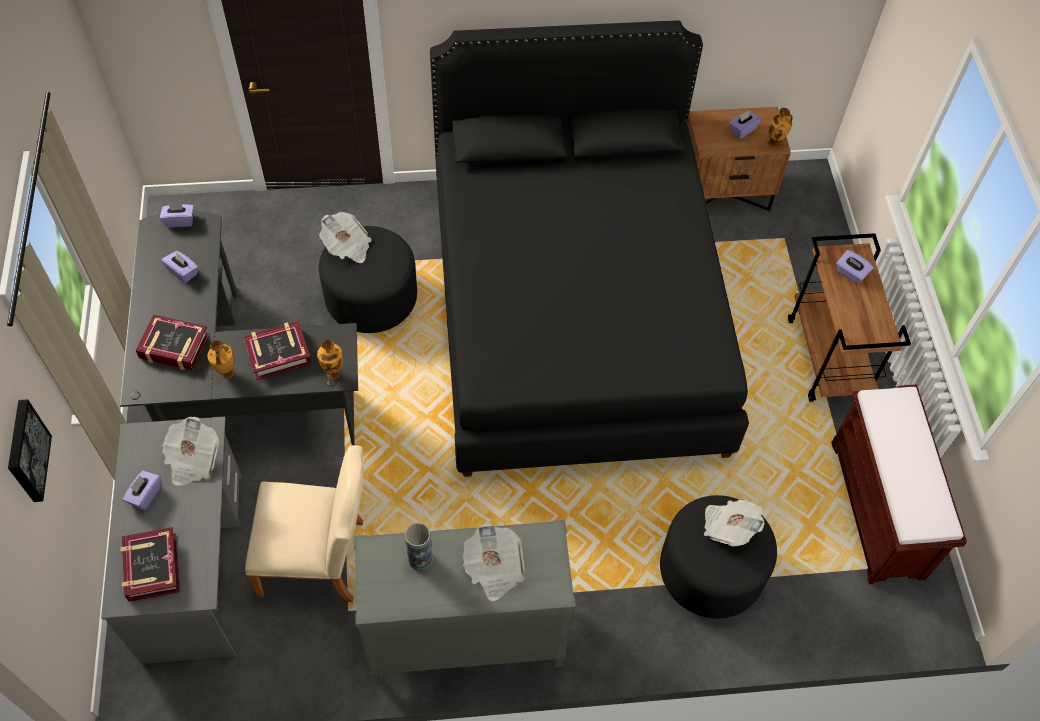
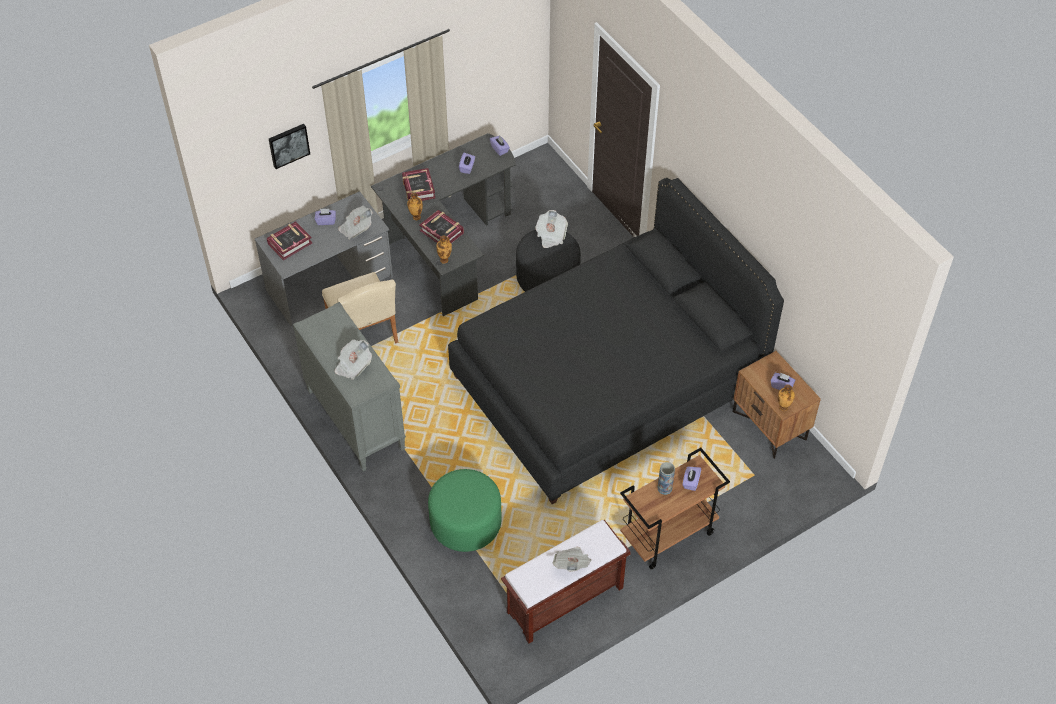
camera: 65 degrees right, 5 degrees down
(420, 559) = (341, 333): vase -> vase (664, 488)
(711, 571) = (465, 523): black ottoman -> green ottoman
(728, 527) = (475, 495): newspaper -> newspaper (571, 564)

